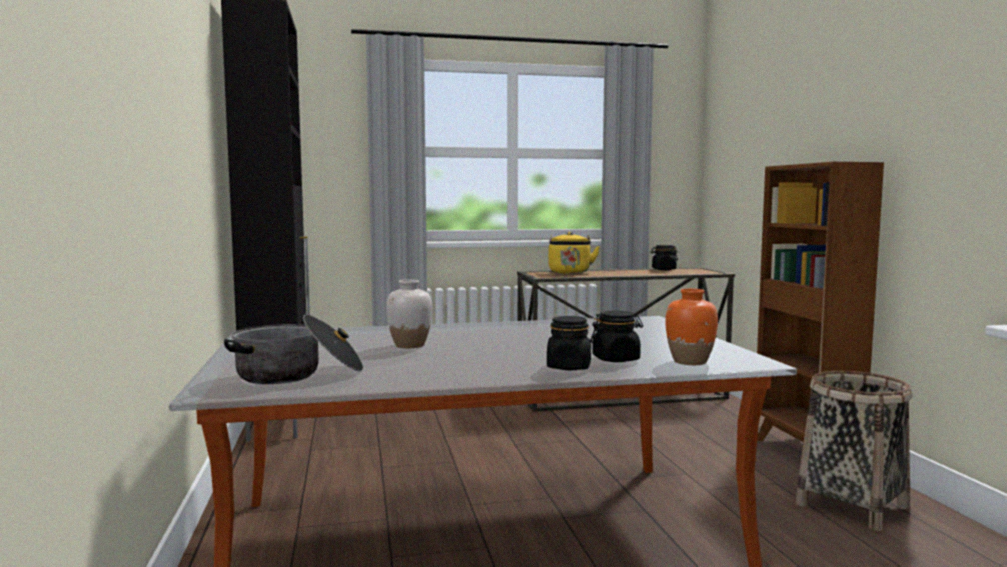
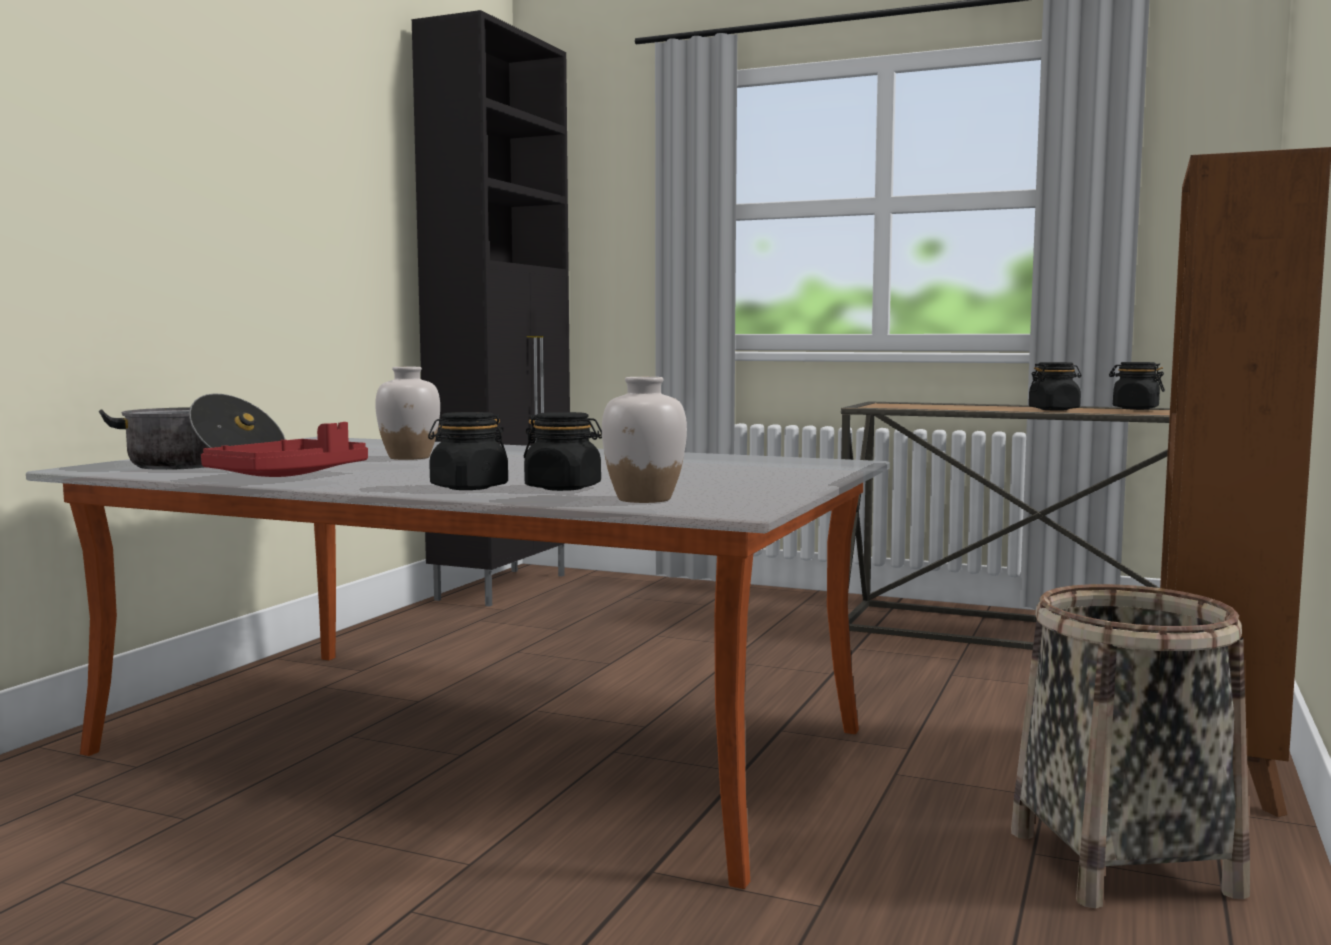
camera: 35 degrees right, 0 degrees up
(412, 374) = (288, 475): none -> red tray
(570, 272) = (938, 405): yellow kettle -> none
(636, 273) = (1054, 409): none -> black jar
(690, 362) = (644, 499): orange vase -> white vase

